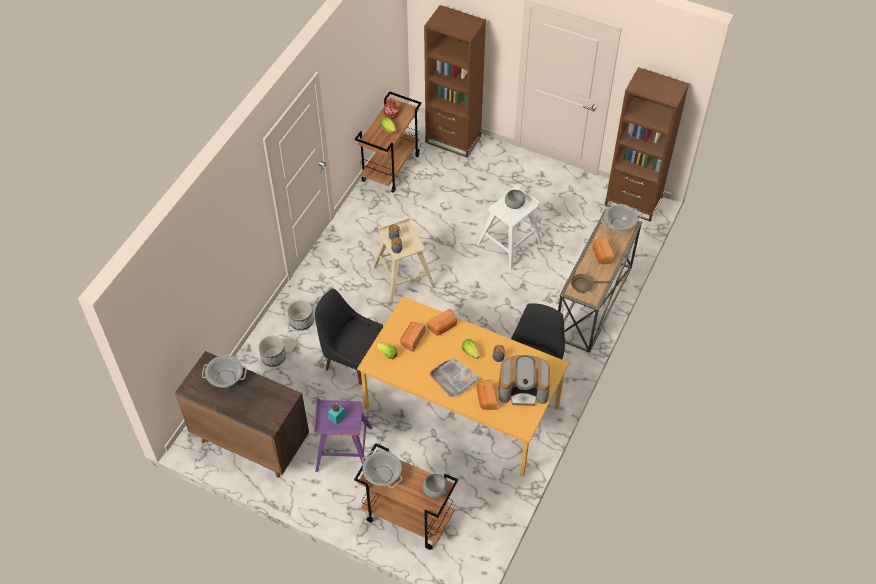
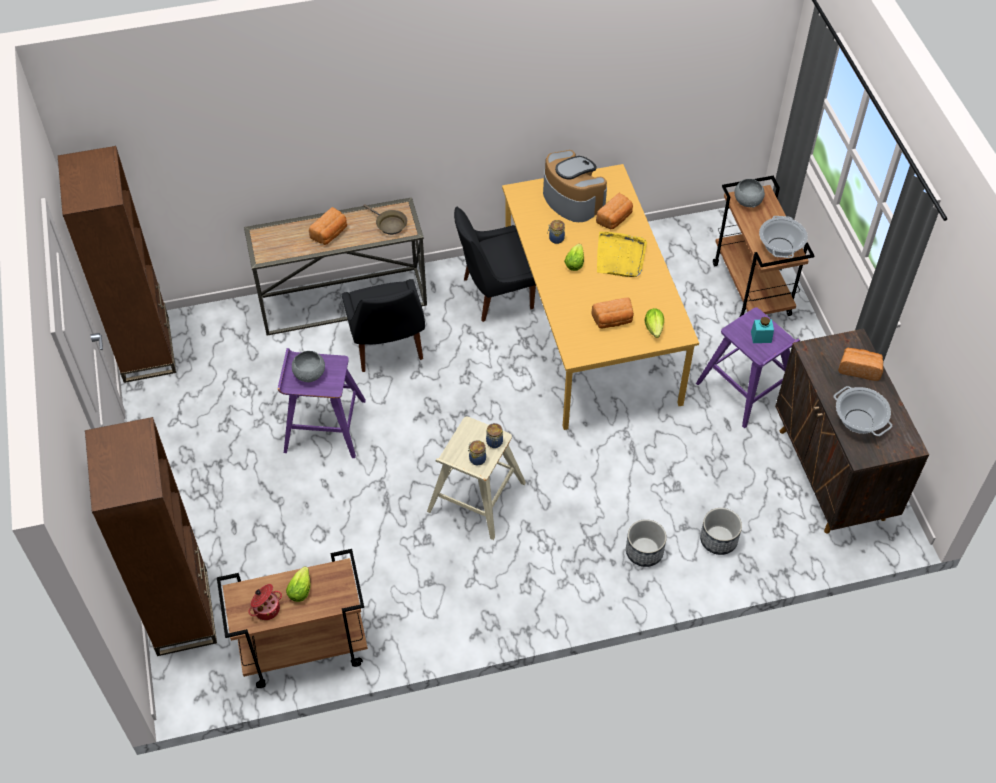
camera: 130 degrees left, 0 degrees up
(351, 359) = (639, 462): black chair -> black chair (387, 347)
(443, 327) = (568, 305): bread -> bread (859, 369)
(454, 378) = (620, 256): grey tray -> yellow tray
(510, 243) = (323, 425): white stool -> purple stool
(619, 225) = (268, 242): cooking pot -> none

